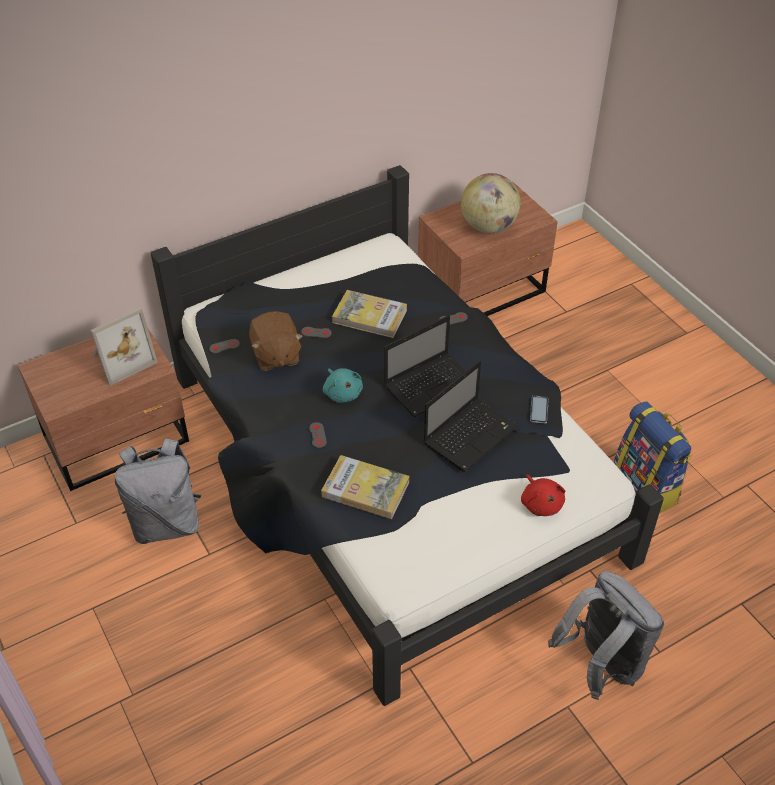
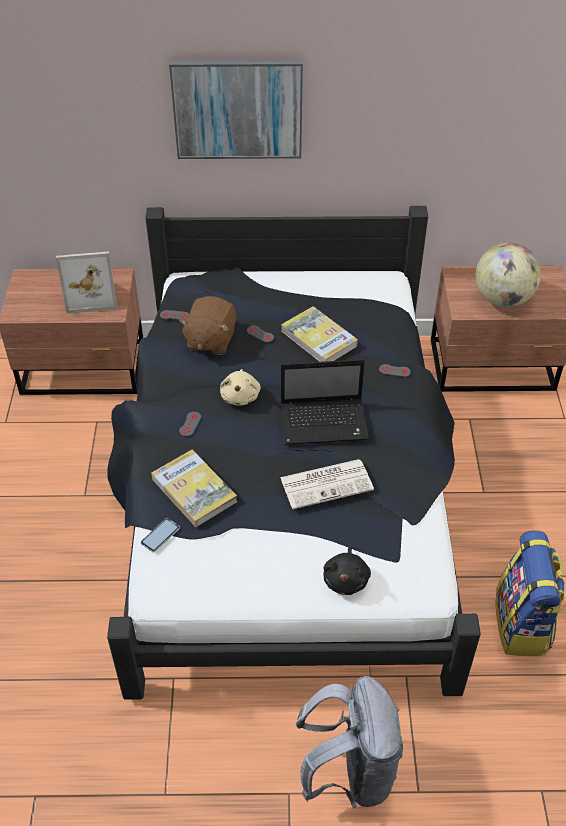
camera: 30 degrees right, 0 degrees up
(166, 523) = (70, 454): grey backpack -> none
(225, 126) = (238, 109): none -> picture
(342, 392) = (240, 396): turquoise plush toy -> beige plush toy
(471, 434) = (327, 483): laptop -> newspaper
(539, 410) = (411, 490): phone -> phone (160, 535)
(541, 503) = (346, 579): red plush toy -> black plush toy

